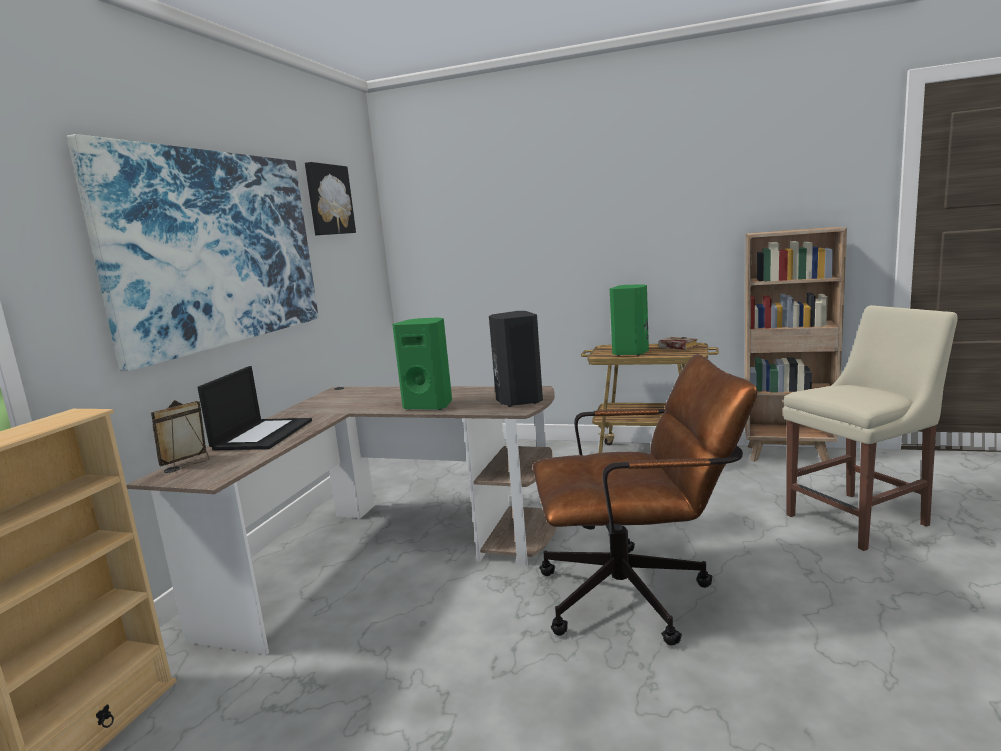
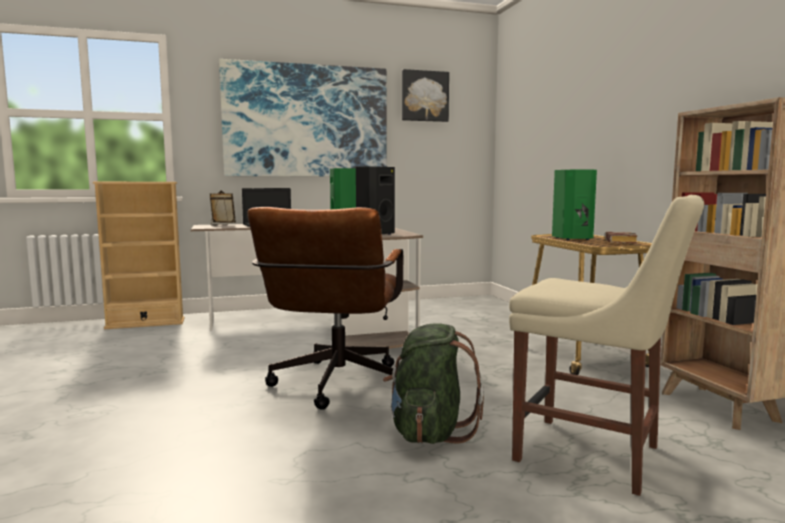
camera: 55 degrees right, 5 degrees down
(638, 594) = (335, 387): brown office chair -> brown office chair turned 45 degrees clockwise
(793, 571) = (429, 432): none -> green backpack

